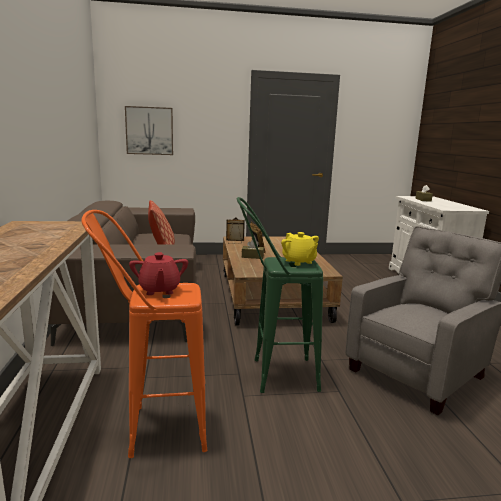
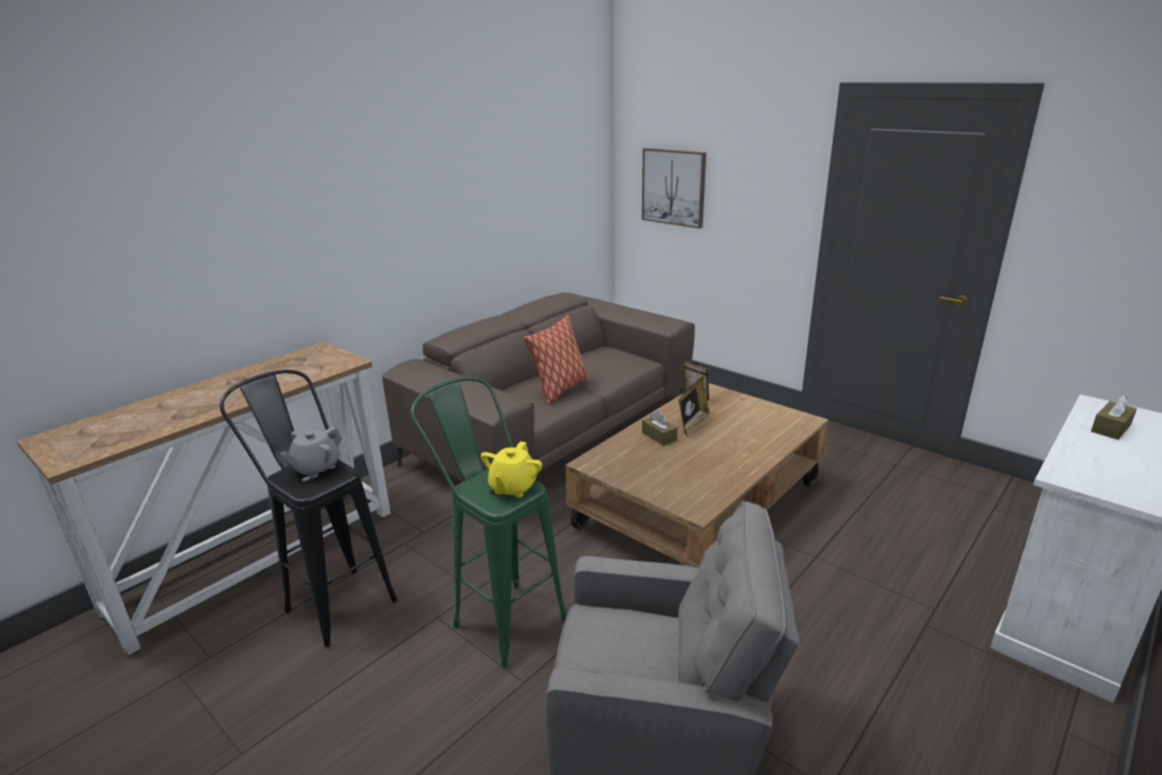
camera: 50 degrees right, 10 degrees up
(153, 429) = (332, 599): orange stool -> black stool
(159, 290) = (316, 468): red teapot -> grey teapot

